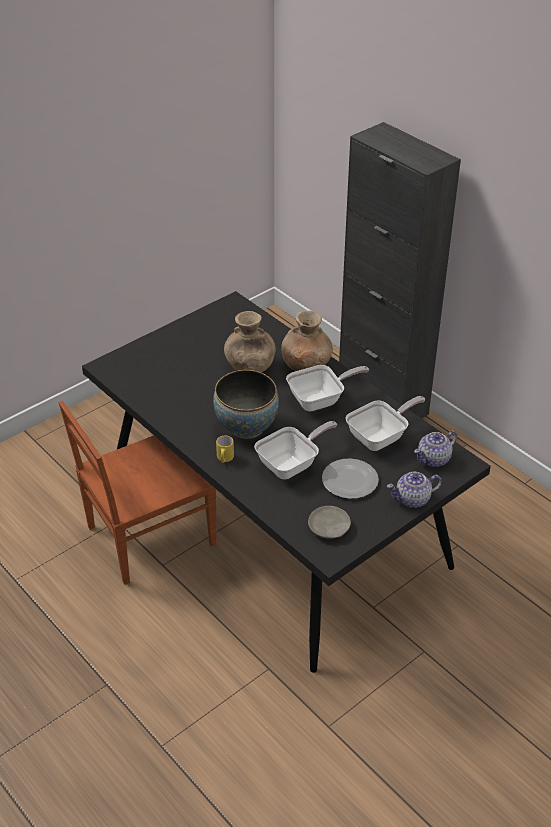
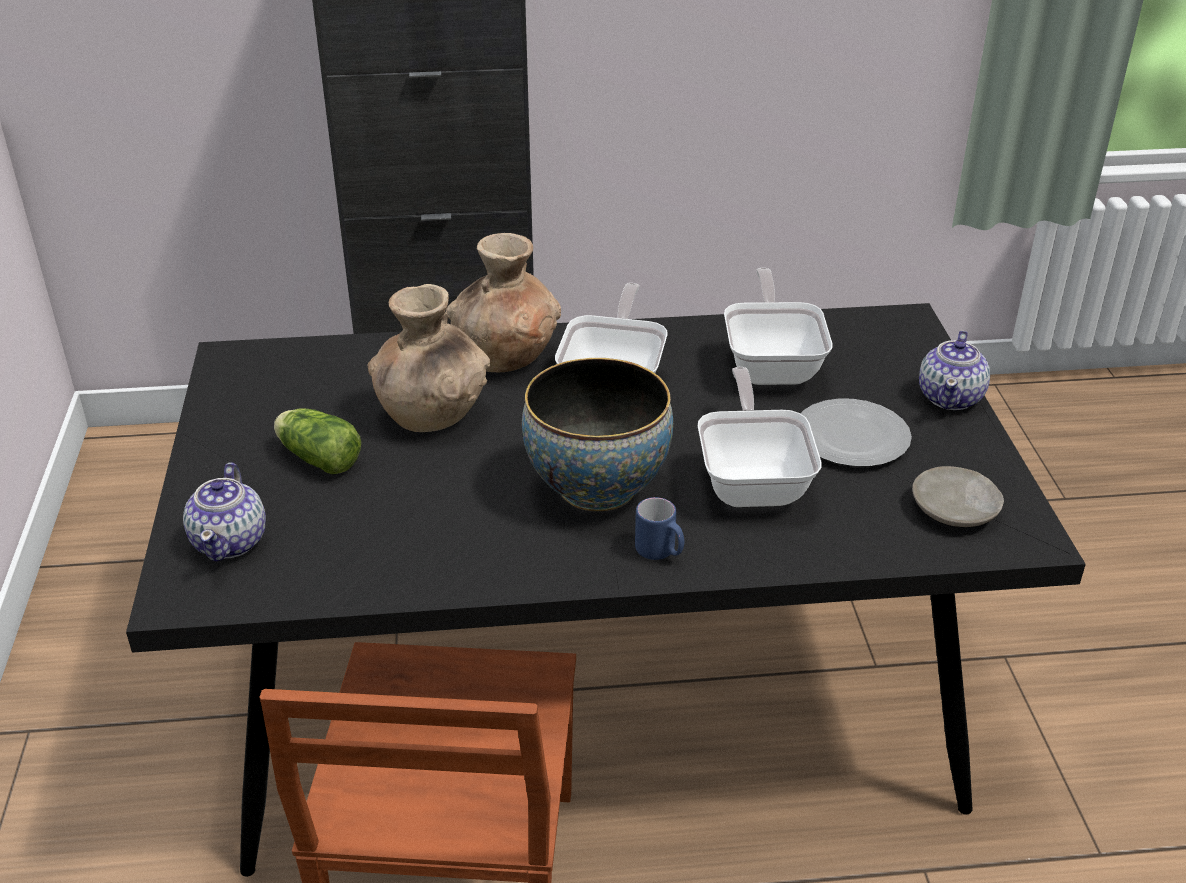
camera: 55 degrees left, 5 degrees down
(198, 354) = (317, 457): none -> lettuce
(224, 459) = (660, 552): yellow mug -> blue mug
(434, 459) = (872, 340): teapot -> teapot (230, 541)

